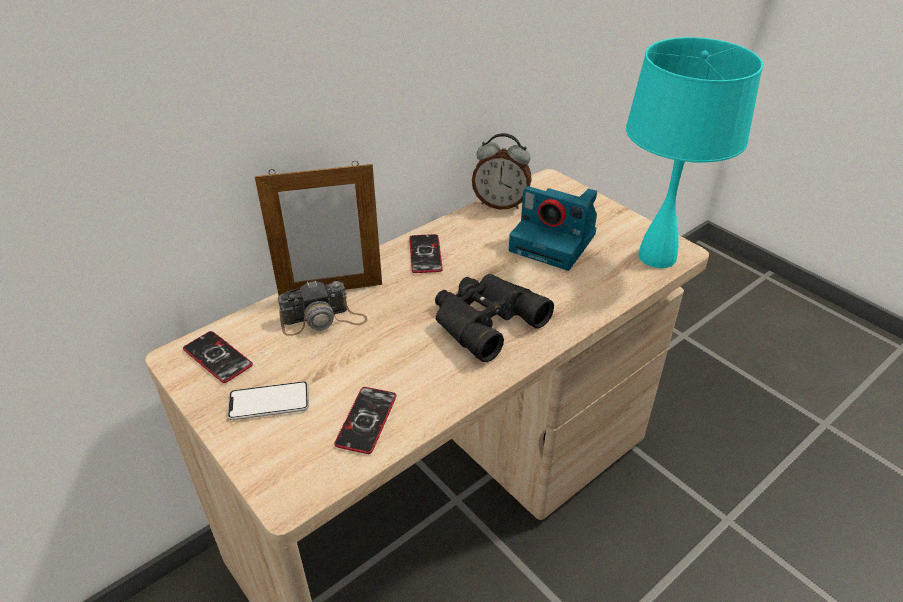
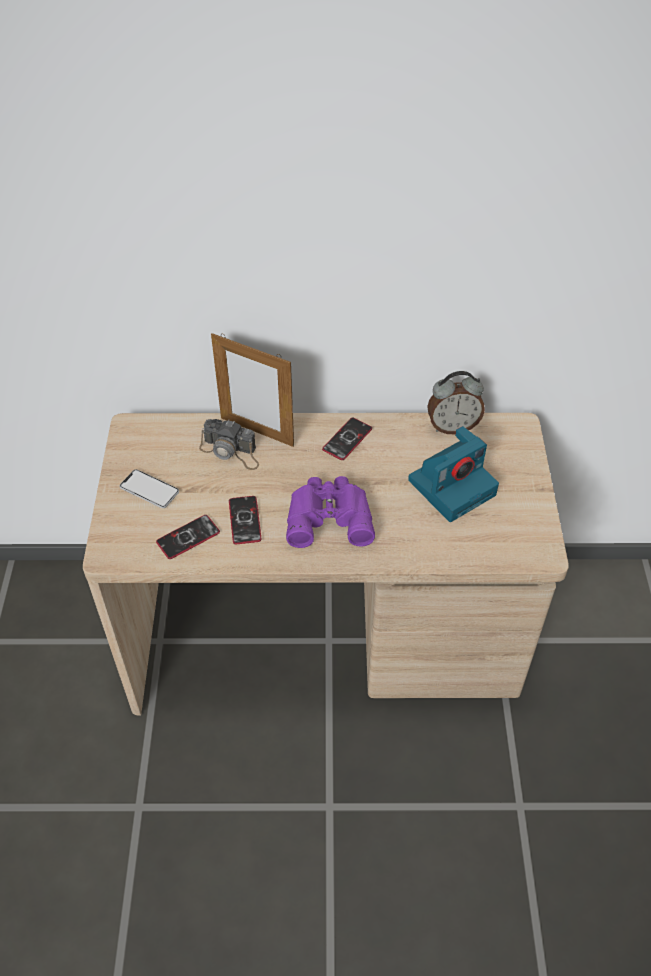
camera: 40 degrees right, 10 degrees up
(217, 357) = (149, 441): phone -> phone (245, 520)
(483, 320) = (328, 516): black binoculars -> purple binoculars
(500, 204) = (452, 426): alarm clock -> alarm clock turned 60 degrees counterclockwise
(555, 242) = (452, 486): camera -> camera turned 105 degrees counterclockwise
(658, 257) = (518, 547): turquoise table lamp -> none

